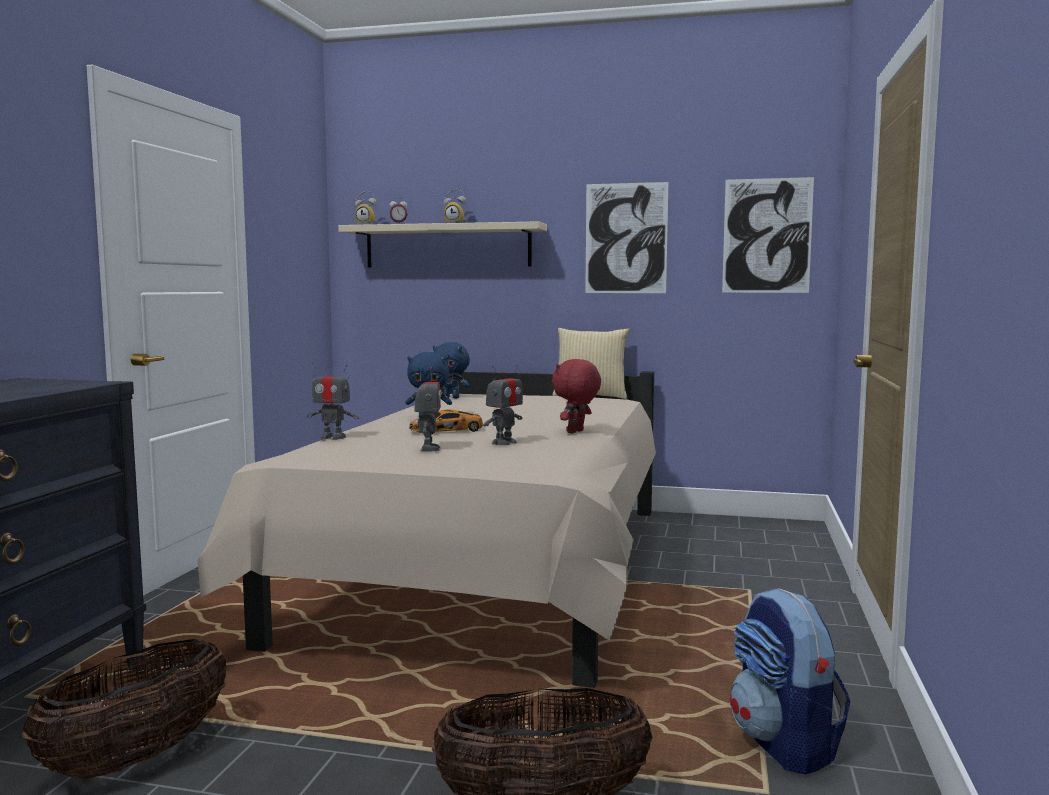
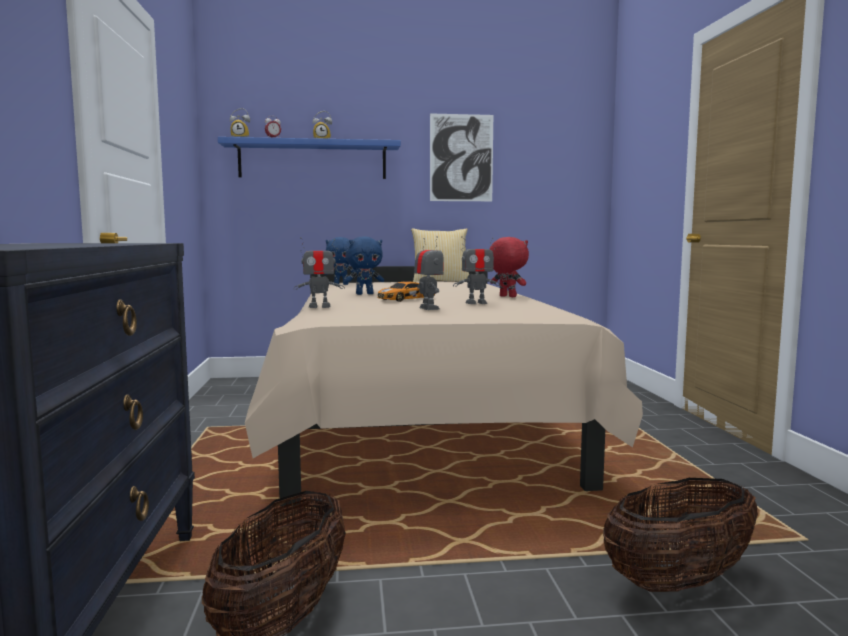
camera: 20 degrees left, 0 degrees up
(447, 246) = (312, 160): beige shelf -> blue shelf
(504, 443) = (476, 303): toy robot -> toy robot turned 60 degrees clockwise
(576, 432) = (507, 296): red plush toy -> red plush toy turned 120 degrees clockwise
(767, 236) = (564, 159): picture -> none
(784, 745) = (771, 506): backpack -> none

